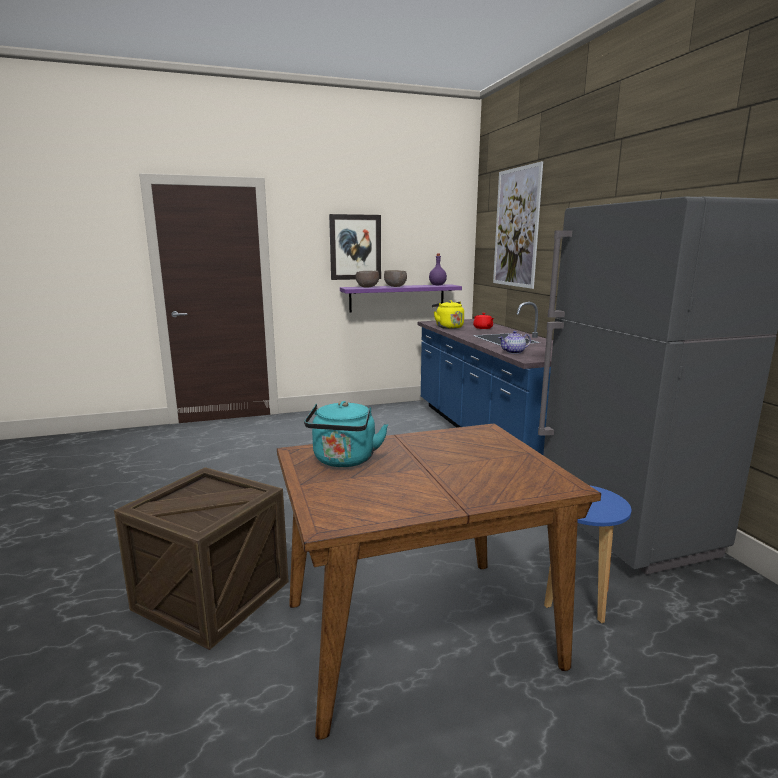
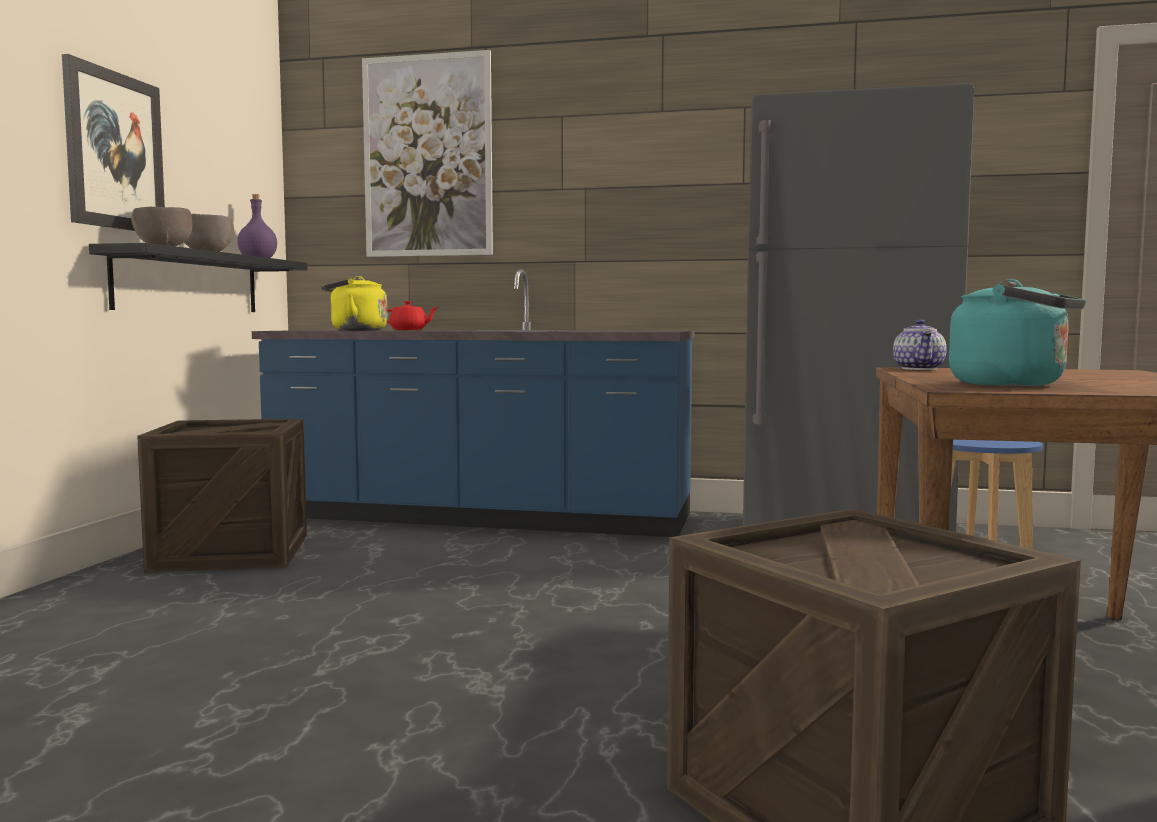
camera: 60 degrees left, 10 degrees down
(374, 417) = (232, 552): none -> crate
(397, 298) = (189, 283): purple shelf -> black shelf
(514, 352) = (608, 331): teapot -> teapot (920, 369)

